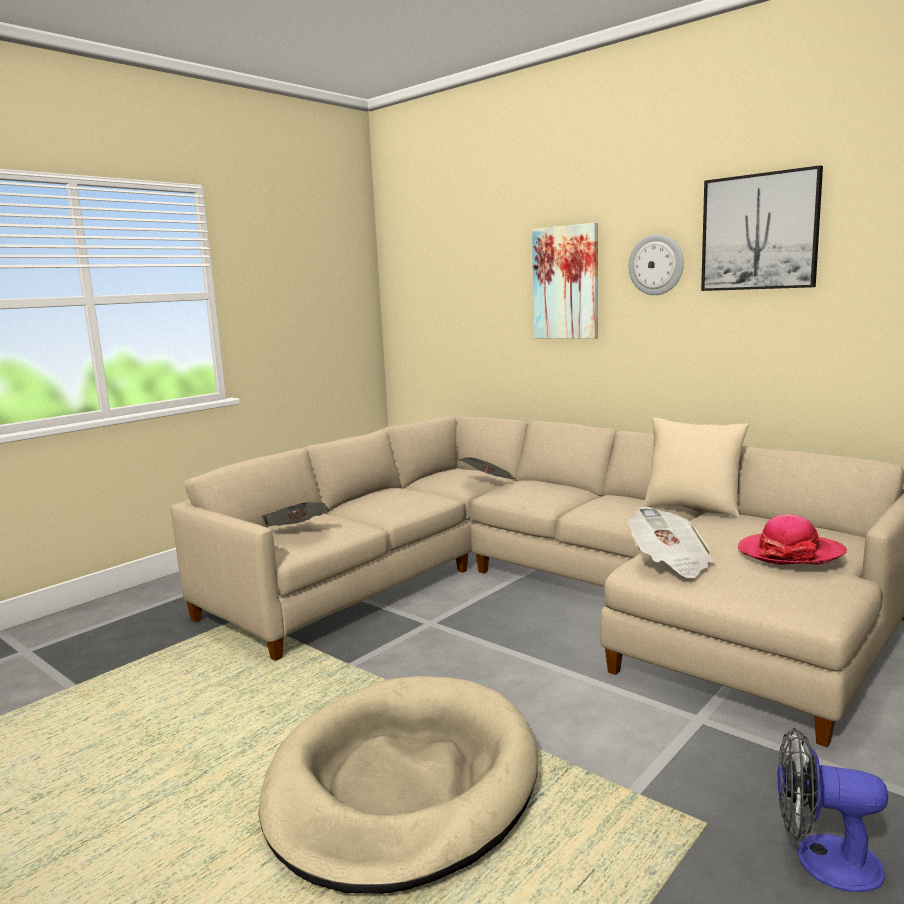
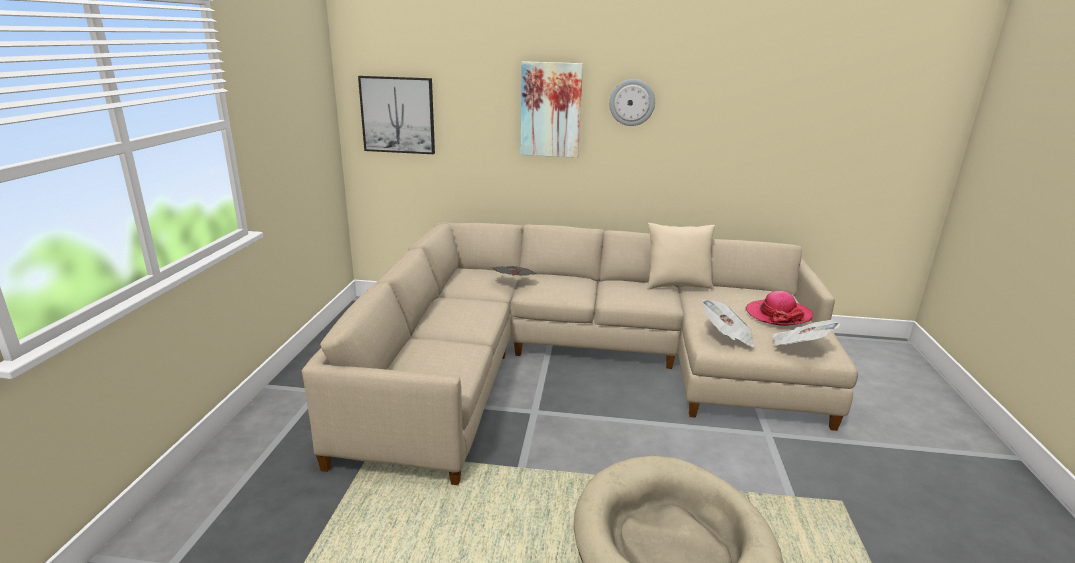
camera: 35 degrees left, 10 degrees up
(297, 532) = (433, 367): newspaper -> newspaper (799, 346)
(759, 232) = (712, 86): picture -> picture (398, 115)
(822, 860) = (901, 499): fan -> none

